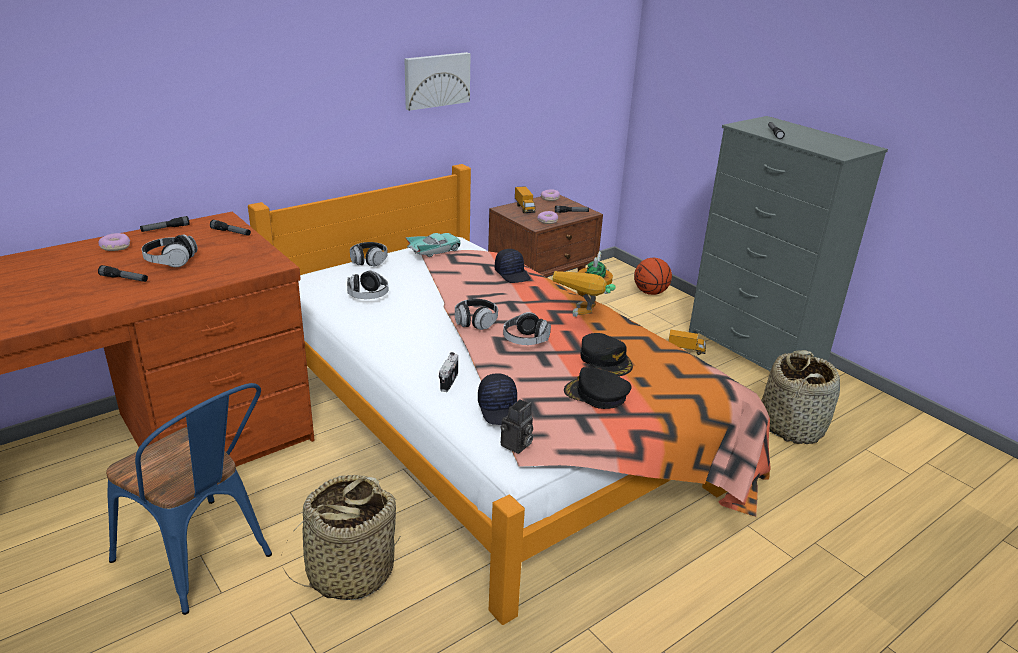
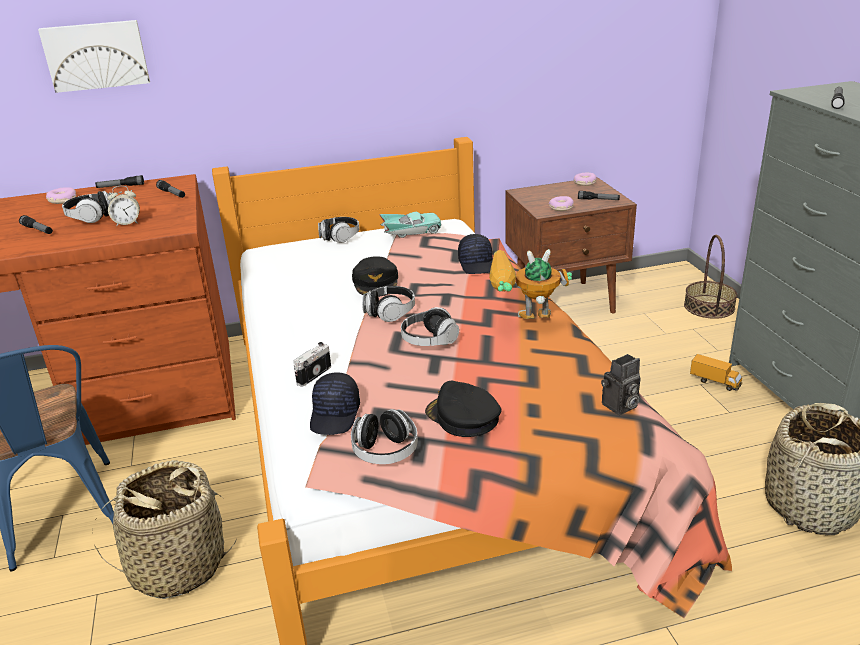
camera: 25 degrees right, 0 degrees up
(217, 264) = (127, 223): none -> alarm clock
(368, 296) = (308, 273): headphones -> headphones (385, 452)
(436, 80) = (432, 39): picture -> picture (96, 55)
(516, 445) = (321, 462): camera -> camera (619, 407)
(524, 208) = (545, 192): toy truck -> none
(585, 318) = (522, 323): toy robot -> toy robot turned 45 degrees clockwise
(605, 360) = (508, 376): black cap -> black cap (376, 282)
(650, 292) = (709, 307): basketball -> basket

